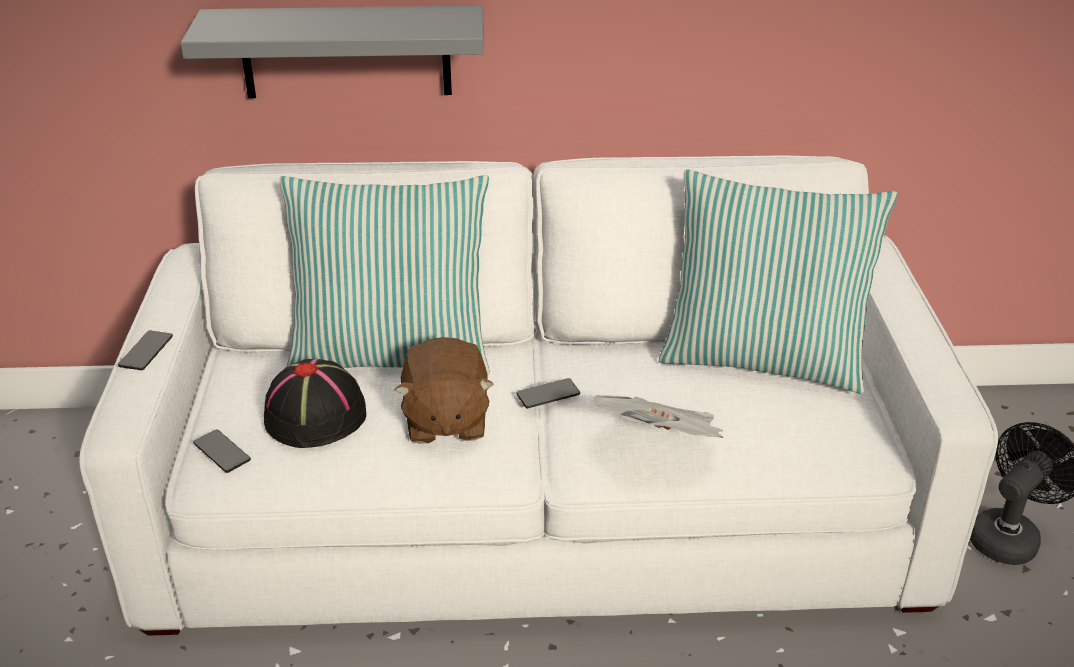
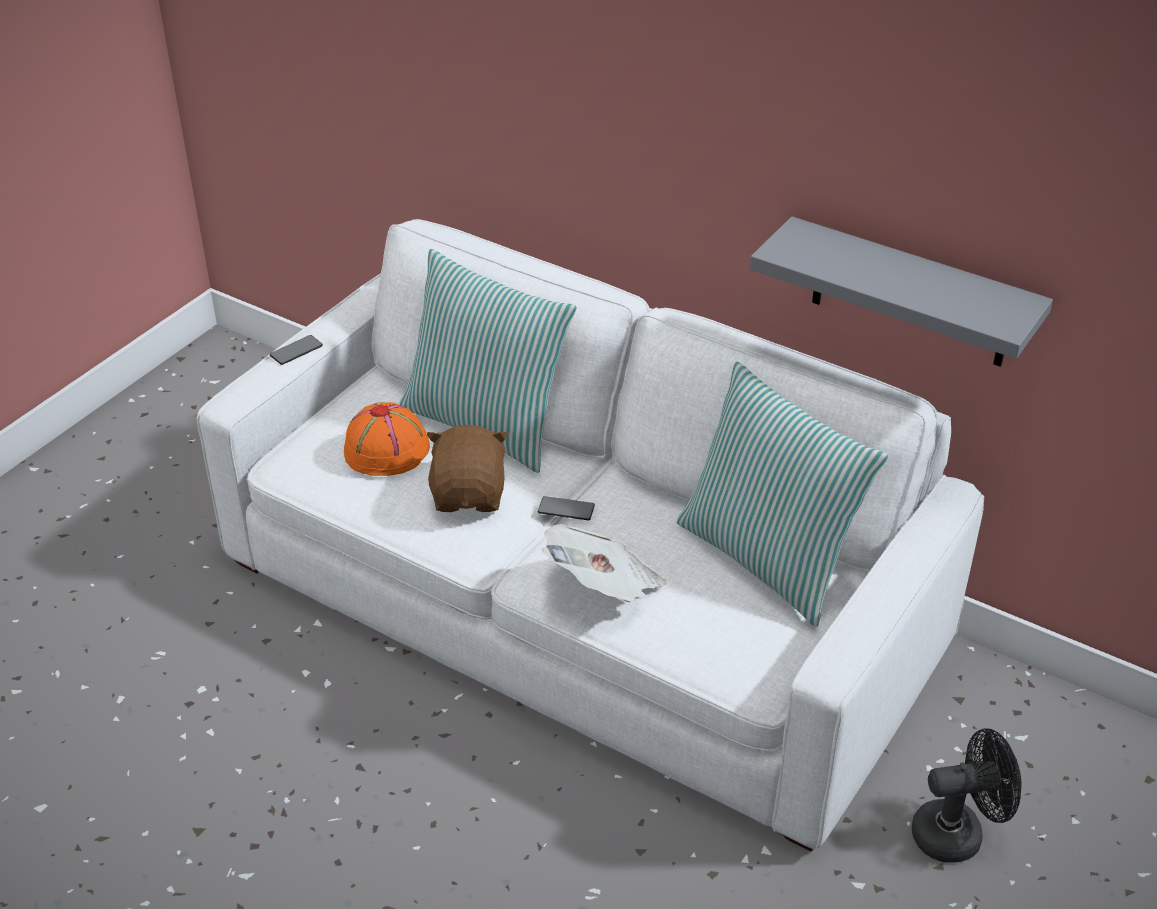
camera: 35 degrees right, 5 degrees up
(222, 452) = (307, 449): phone -> none
(316, 415) = (387, 449): black hat -> orange hat
(346, 52) = (534, 157): grey shelf -> grey shelf (911, 294)
(445, 420) = (469, 495): brown plush toy -> brown plush toy turned 150 degrees clockwise

